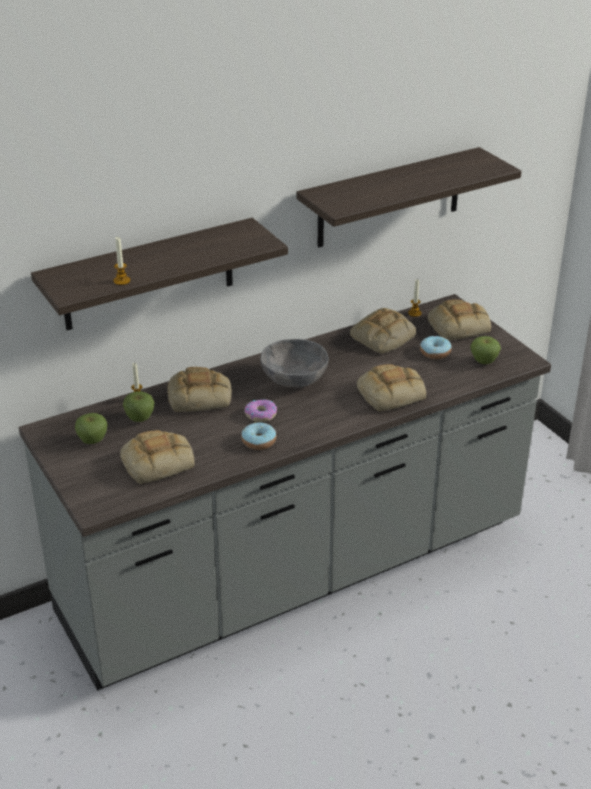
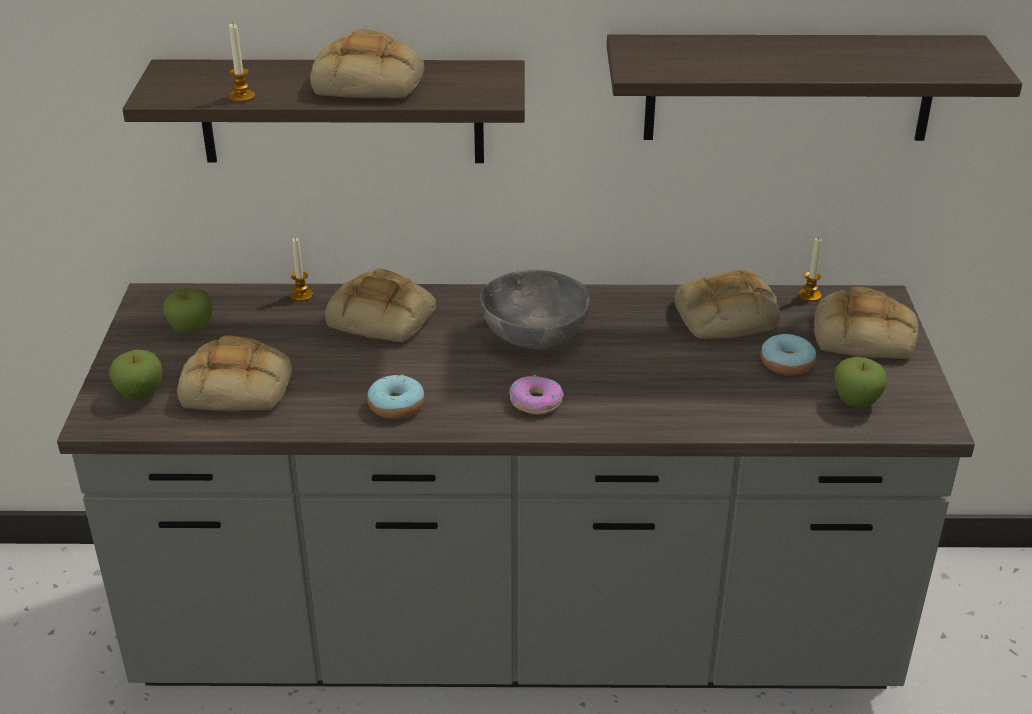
camera: 30 degrees right, 0 degrees up
(140, 418) = (277, 321): apple -> apple (140, 395)
(261, 414) = (438, 369): donut -> donut (535, 401)
(391, 393) = (658, 401): bread -> bread (371, 82)

